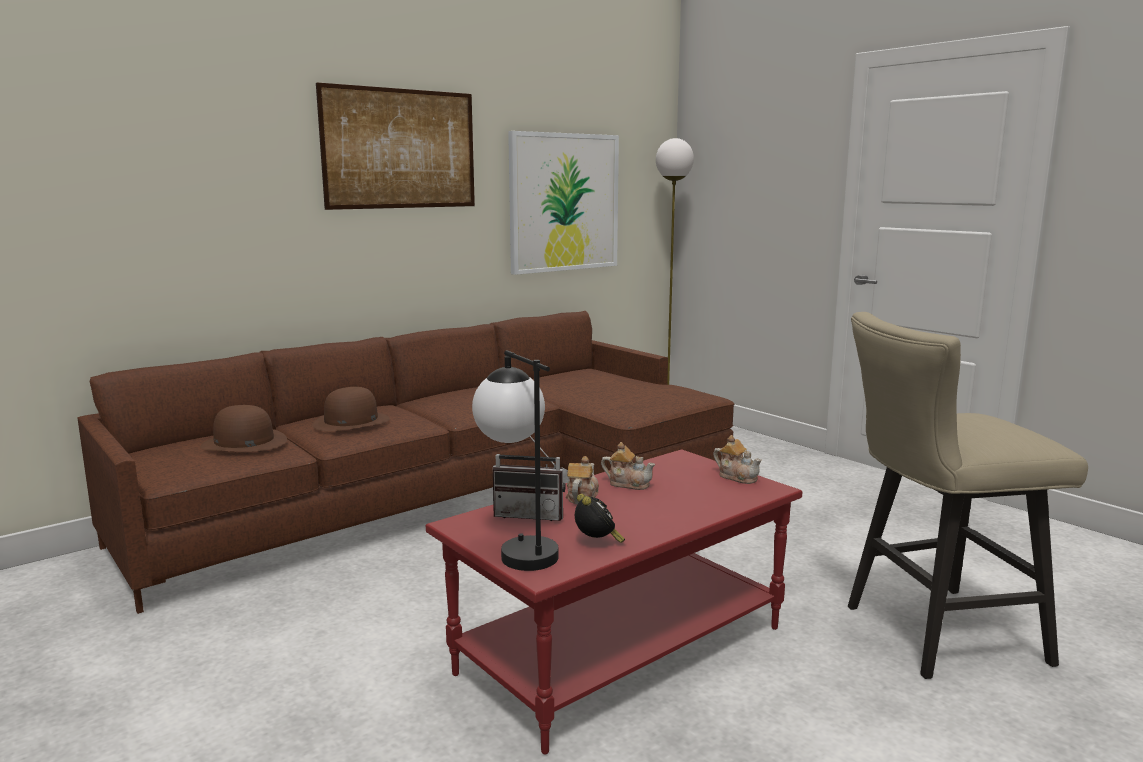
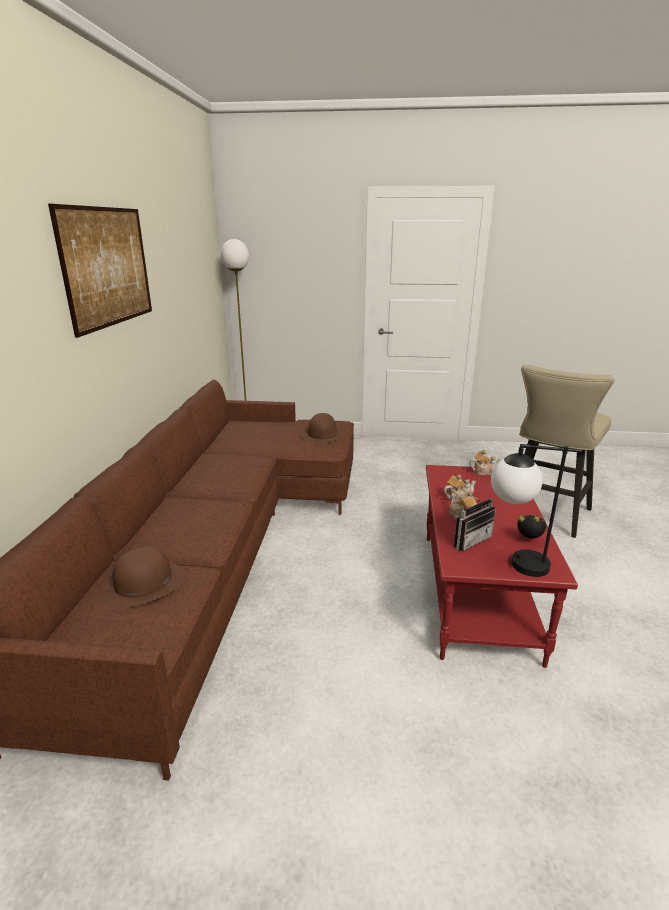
camera: 45 degrees left, 10 degrees up
(351, 422) = (183, 525): brown hat -> brown hat (322, 435)
(564, 202) = (186, 297): picture -> none

